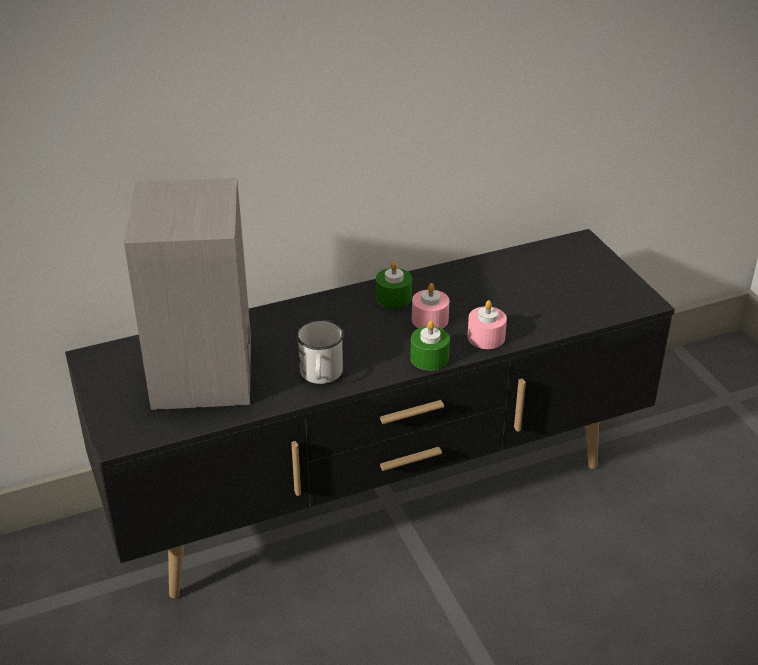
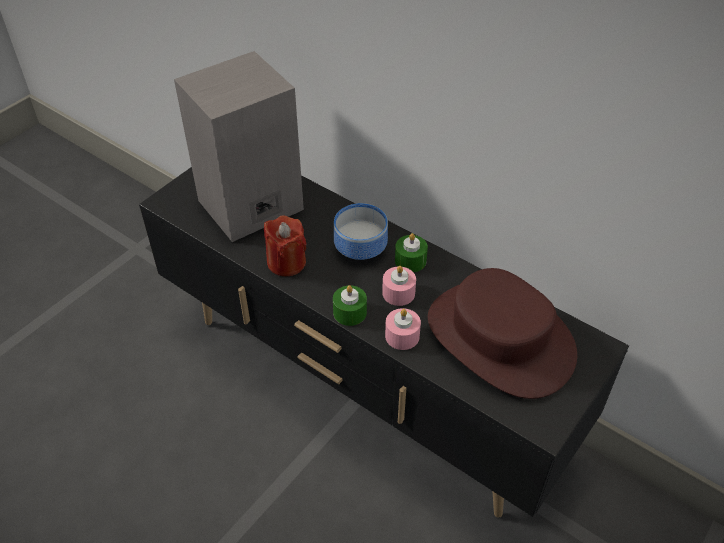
camera: 60 degrees right, 10 degrees up
(320, 375) = (286, 262): white mug -> red candle
(350, 320) = (362, 249): none -> bowl
(532, 286) = (499, 339): none -> brown hat

